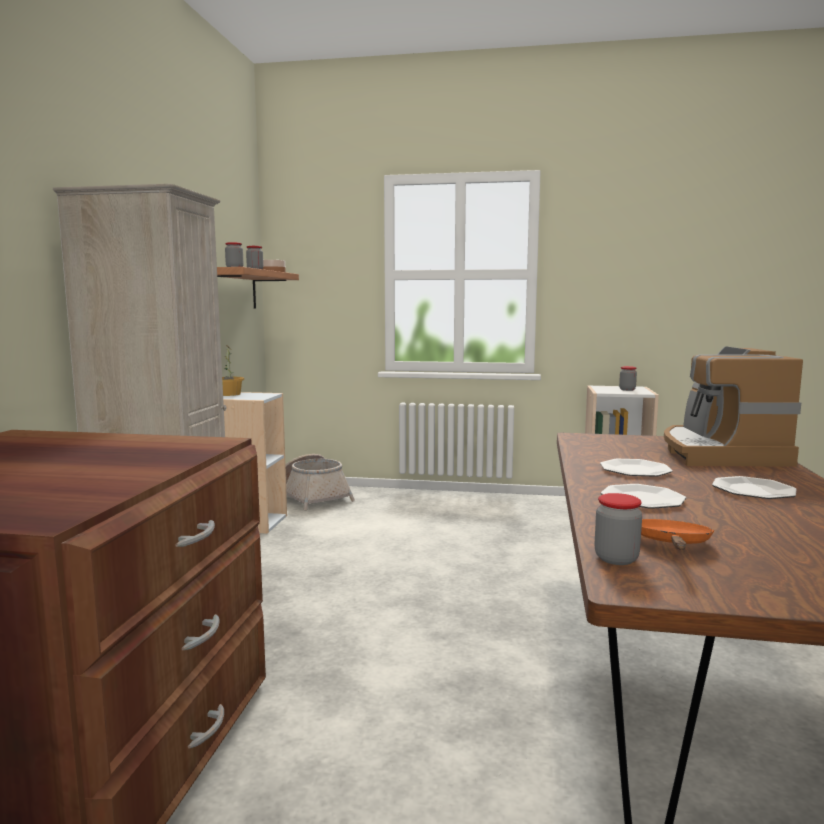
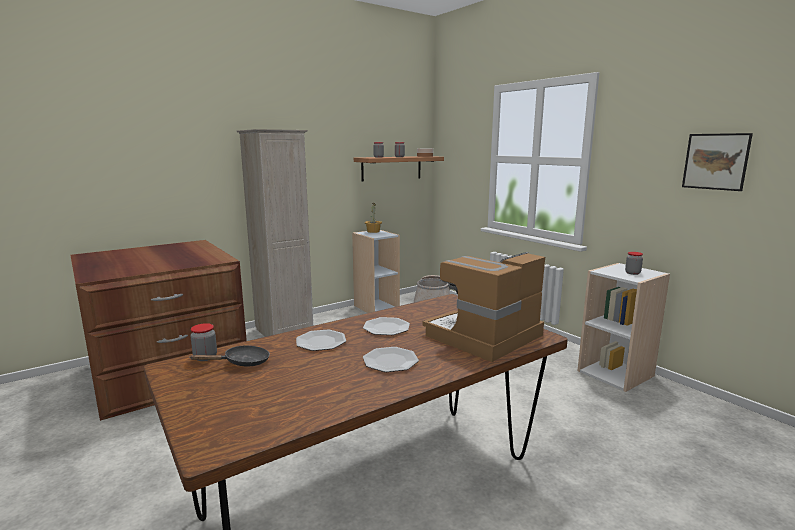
camera: 45 degrees right, 5 degrees up
(672, 544) = (242, 363): orange frying pan -> black frying pan
(677, 268) = (715, 161): none -> picture

